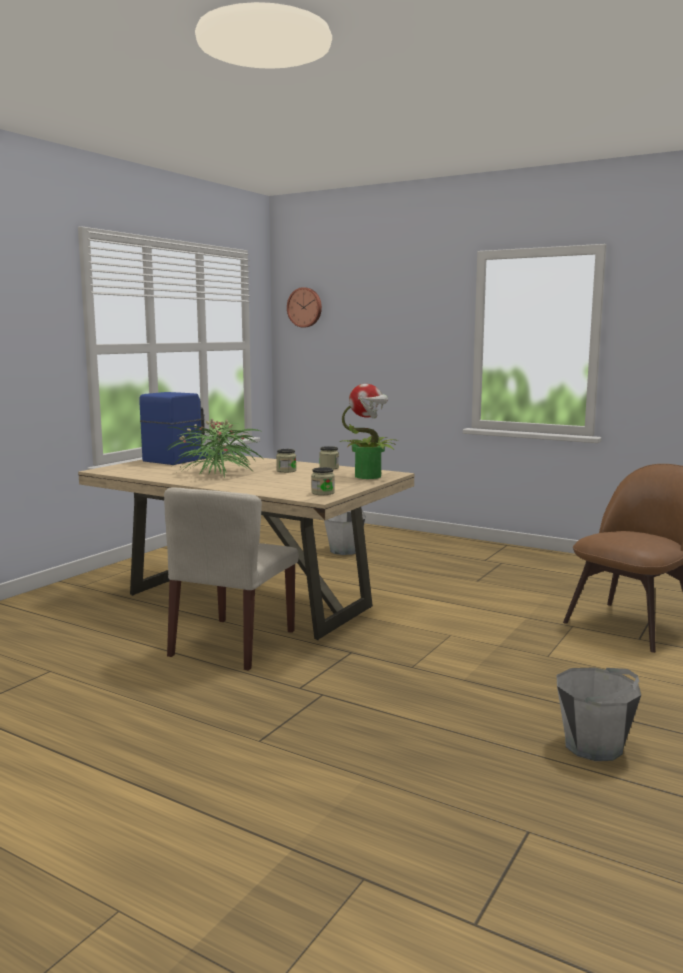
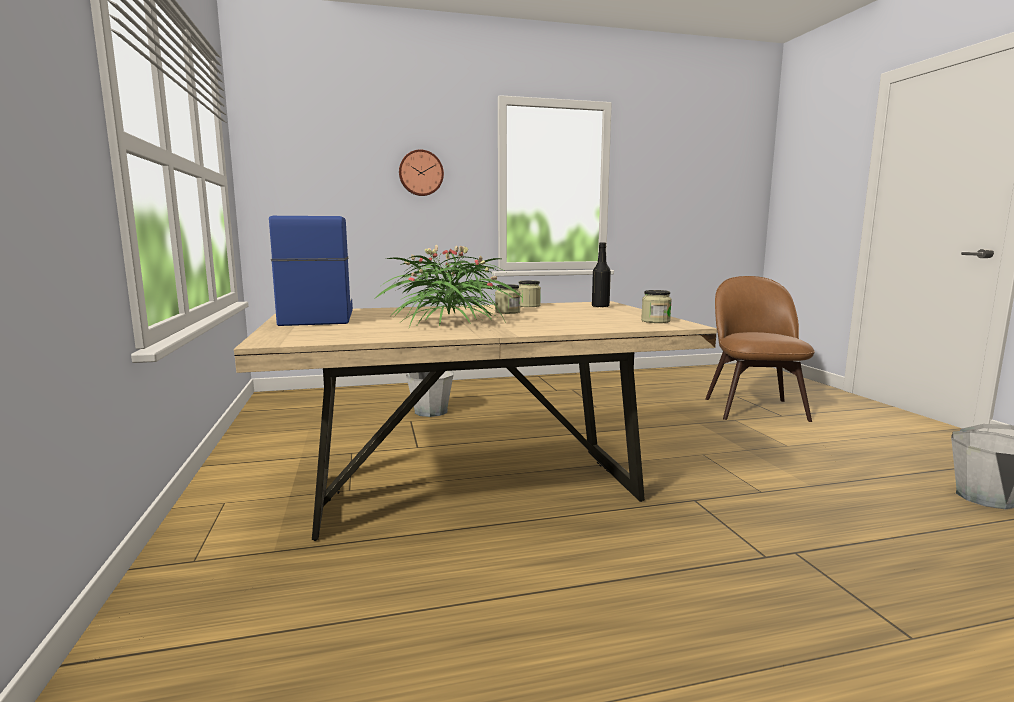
camera: 45 degrees left, 0 degrees up
(233, 643) = (590, 542): beige chair -> none
(305, 307) = (286, 140): wall clock -> wall clock (421, 173)
(369, 476) = (600, 306): potted plant -> black bottle

